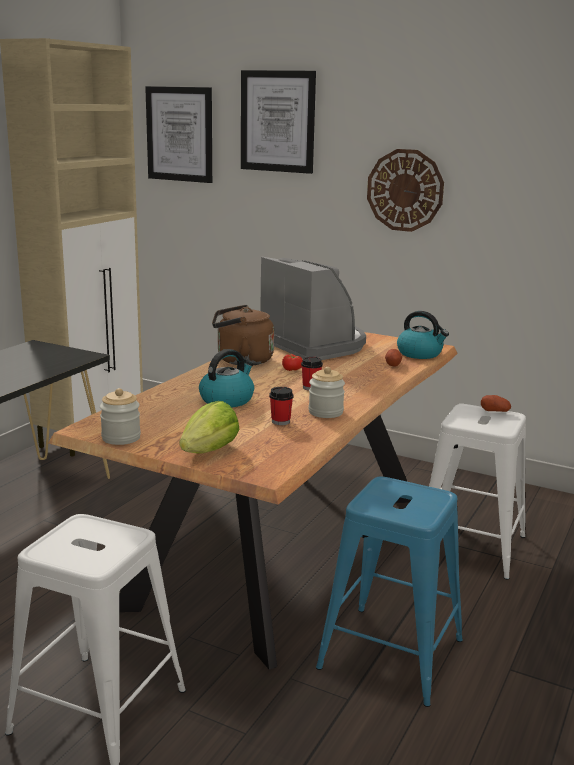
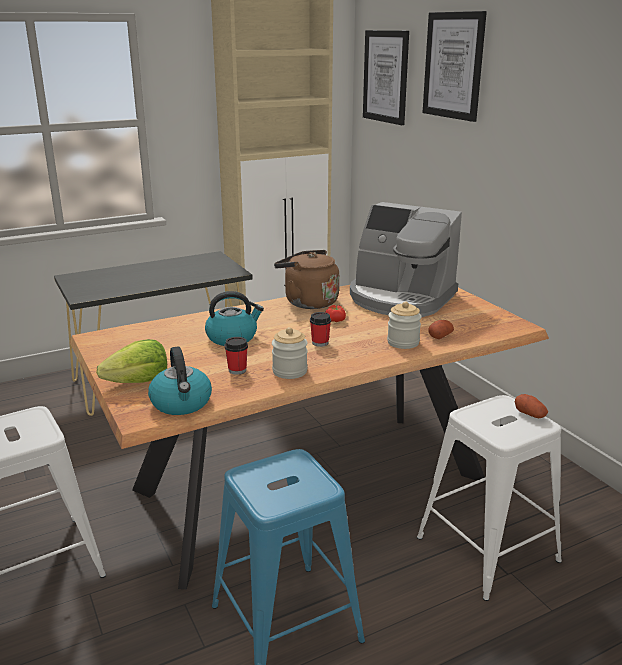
camera: 35 degrees right, 5 degrees up
(121, 438) = (102, 352): jar -> jar (403, 342)
(315, 344) = (400, 299): coffee machine -> coffee machine turned 120 degrees clockwise
(405, 190) = (551, 146): wall clock -> none
(420, 354) = (489, 330): kettle -> kettle (182, 403)

